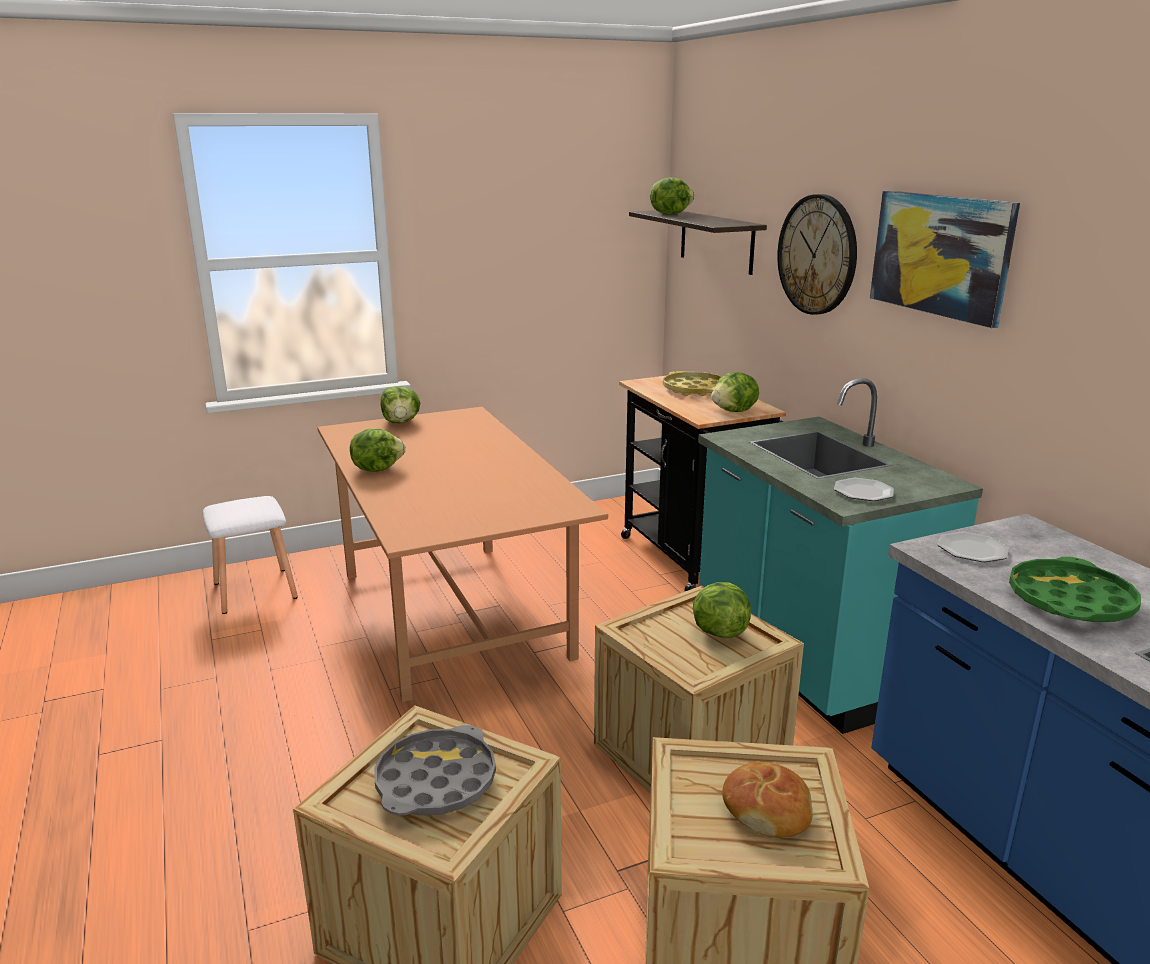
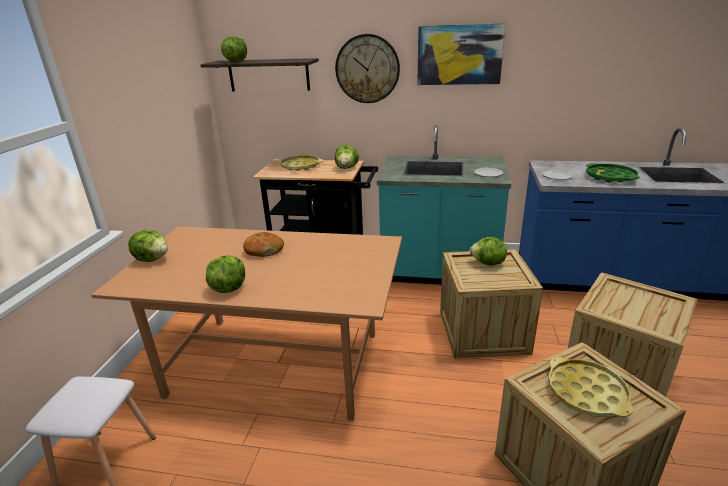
camera: 55 degrees left, 5 degrees up
(435, 781) = (586, 393): grey tray -> yellow tray
(767, 810) = (639, 302): bread -> bread (263, 250)

